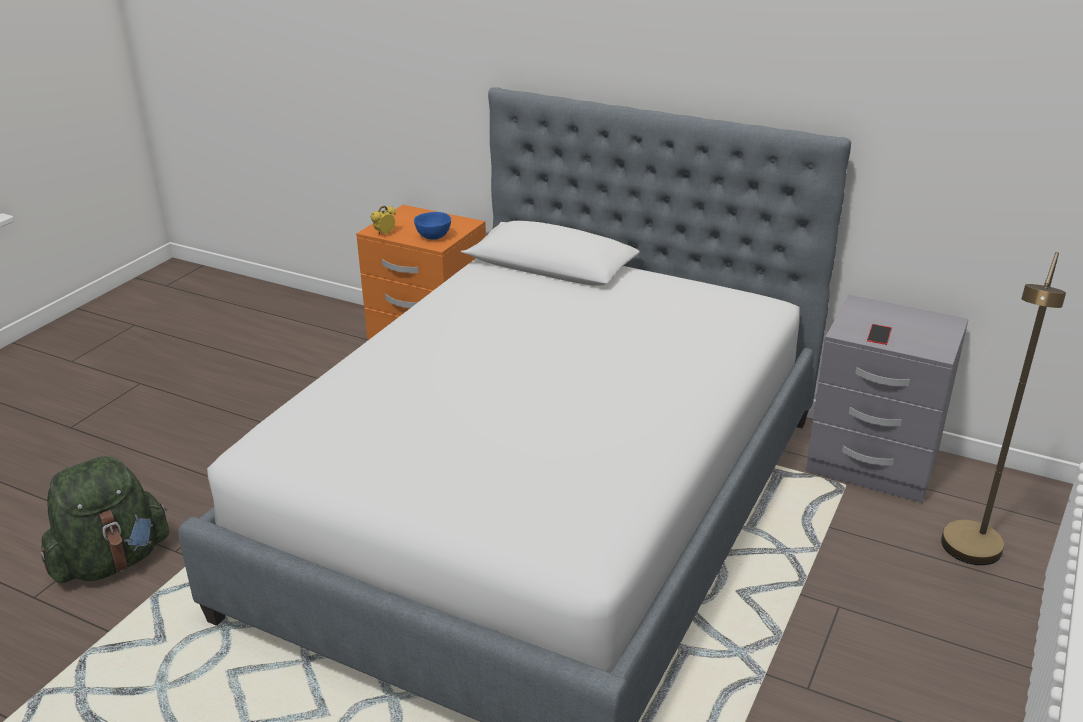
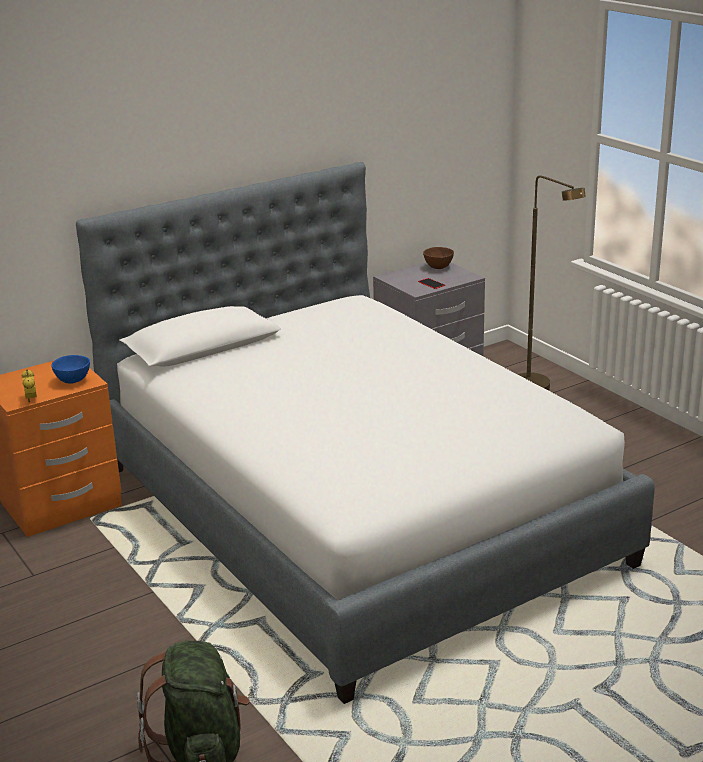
camera: 60 degrees left, 5 degrees down
(934, 325) = (438, 267): none -> brown bowl

